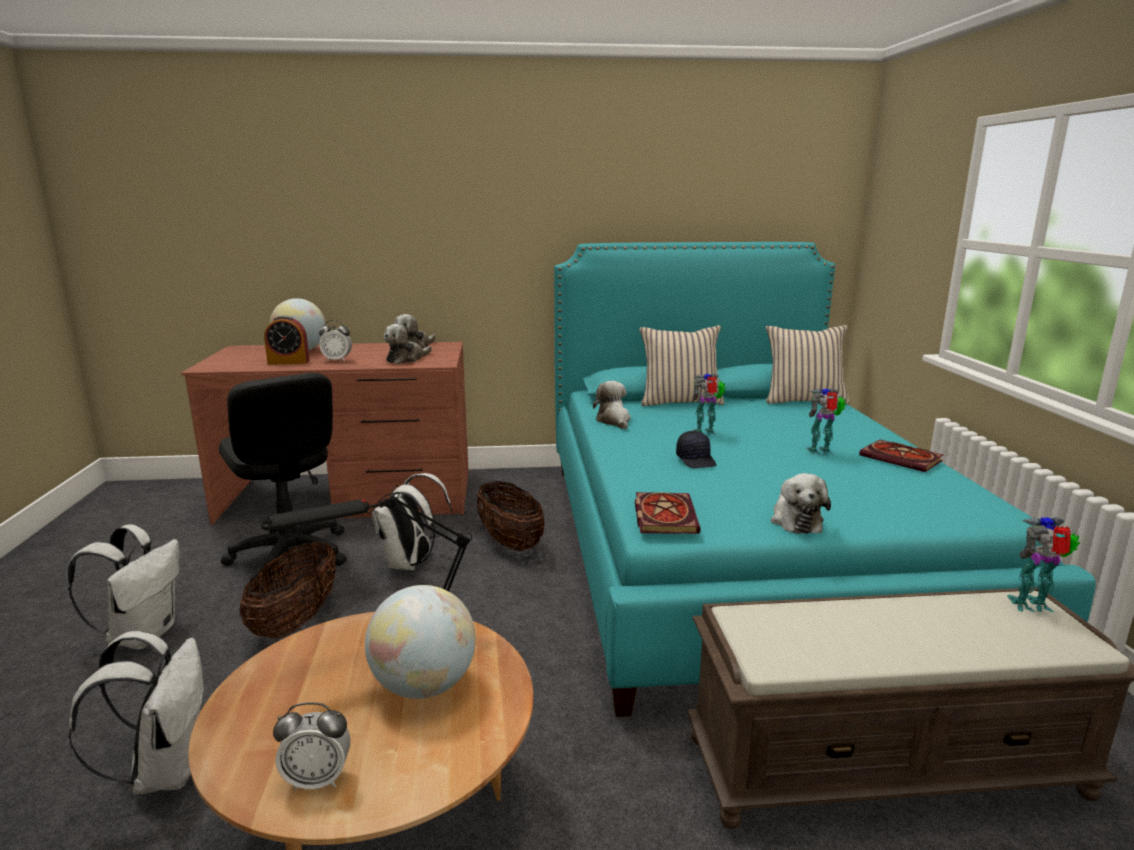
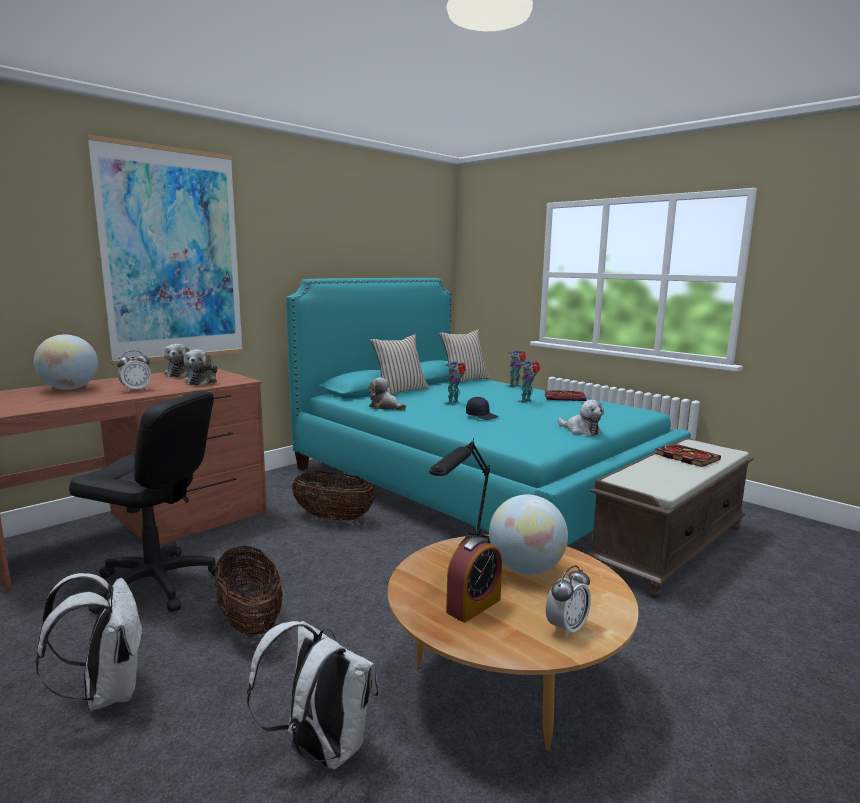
camera: 40 degrees left, 5 degrees down
(288, 362) = (86, 397): alarm clock -> alarm clock (473, 605)
(411, 564) = (281, 554): white backpack -> none
(425, 217) = (173, 256): none -> picture
(663, 515) = (527, 442): book -> book (684, 457)
(1033, 606) = (696, 444): toy robot -> toy robot (515, 386)

